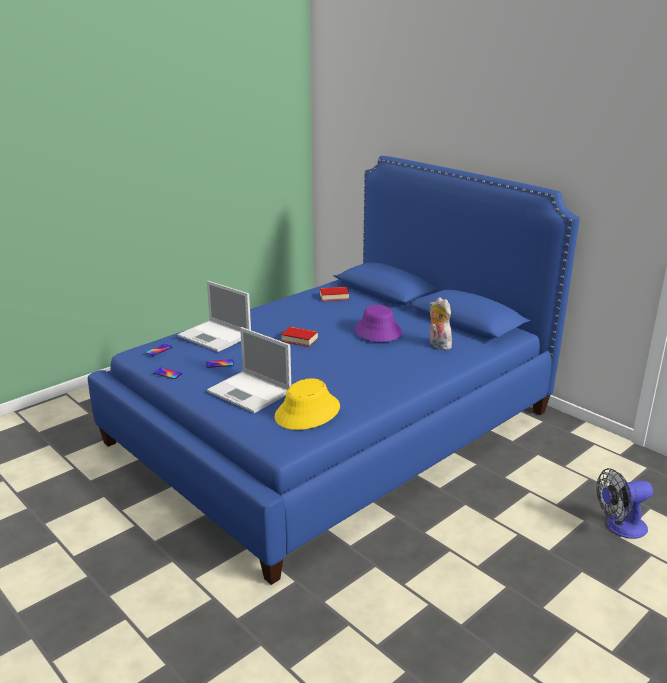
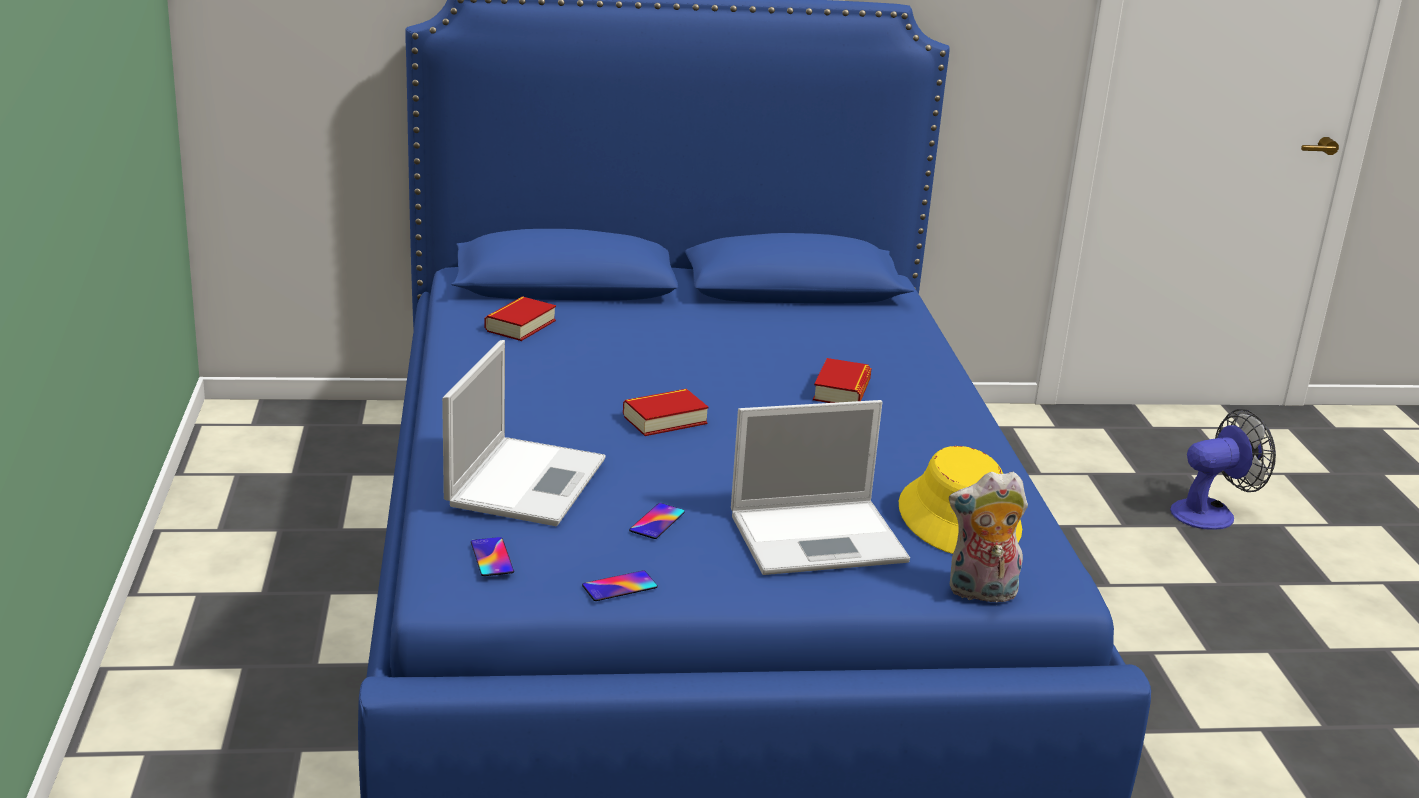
camera: 55 degrees left, 0 degrees up
(215, 336) = (527, 480): laptop -> laptop turned 60 degrees counterclockwise
(377, 332) = (731, 354): purple hat -> none
(384, 358) = (841, 390): none -> book
(438, 345) = (850, 338): plush toy -> plush toy (980, 593)
(620, 527) = (1212, 513): fan -> fan turned 135 degrees counterclockwise

